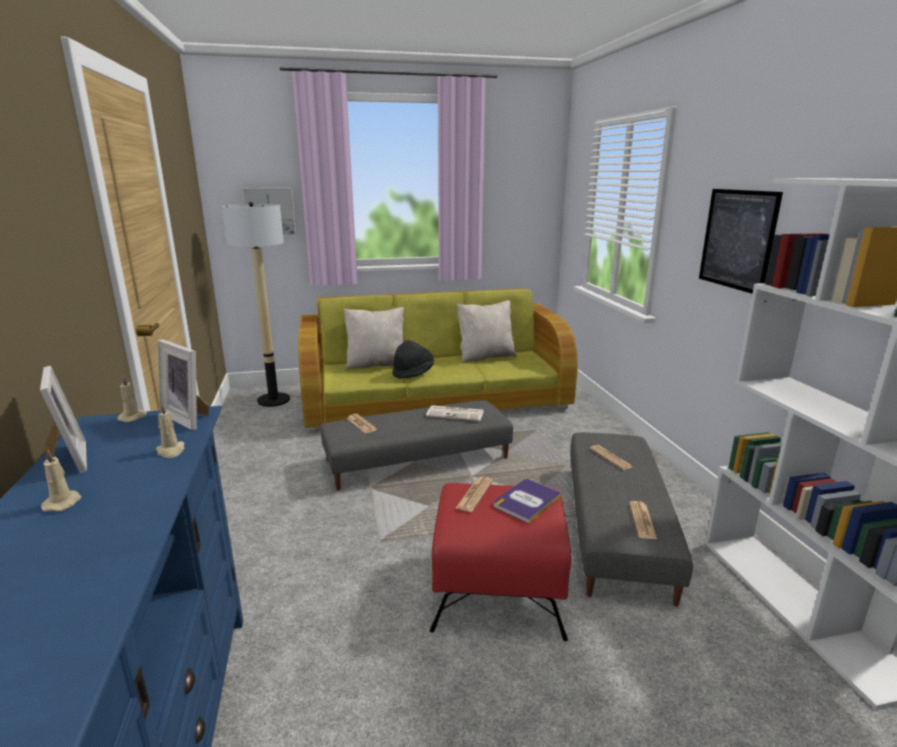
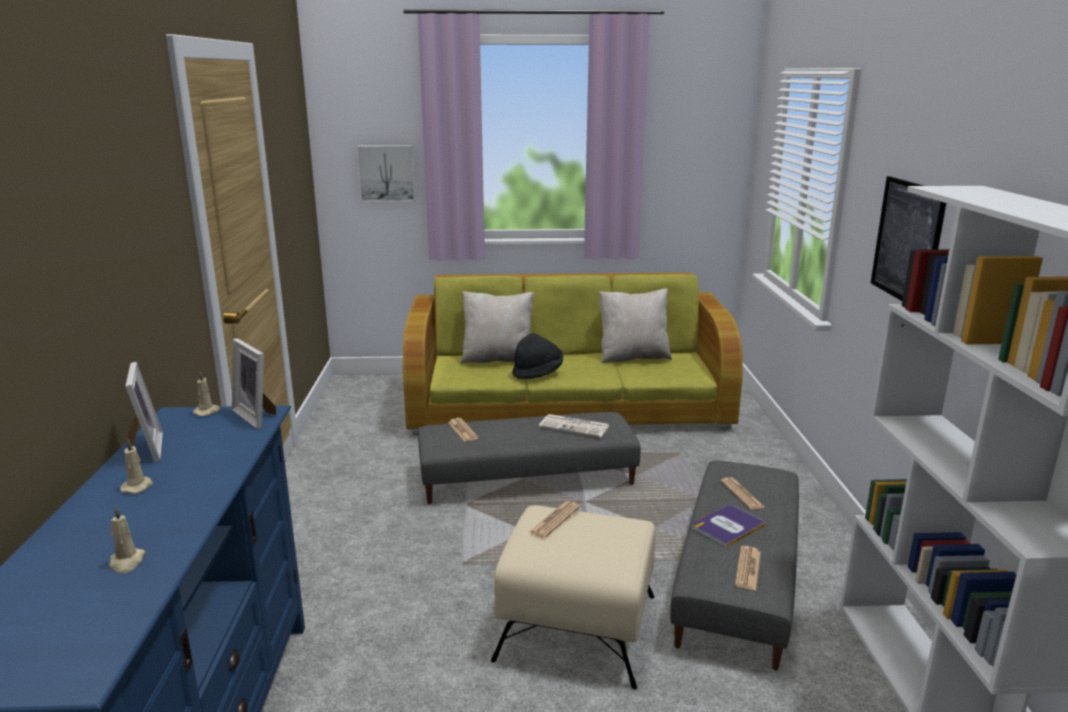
camera: 10 degrees right, 0 degrees up
(171, 451) = (234, 448): beige candle -> beige candle (127, 562)
(274, 400) = (379, 393): floor lamp -> none
(499, 588) = (578, 627): red ottoman -> beige ottoman
(527, 501) = (610, 532): book -> book (728, 526)

